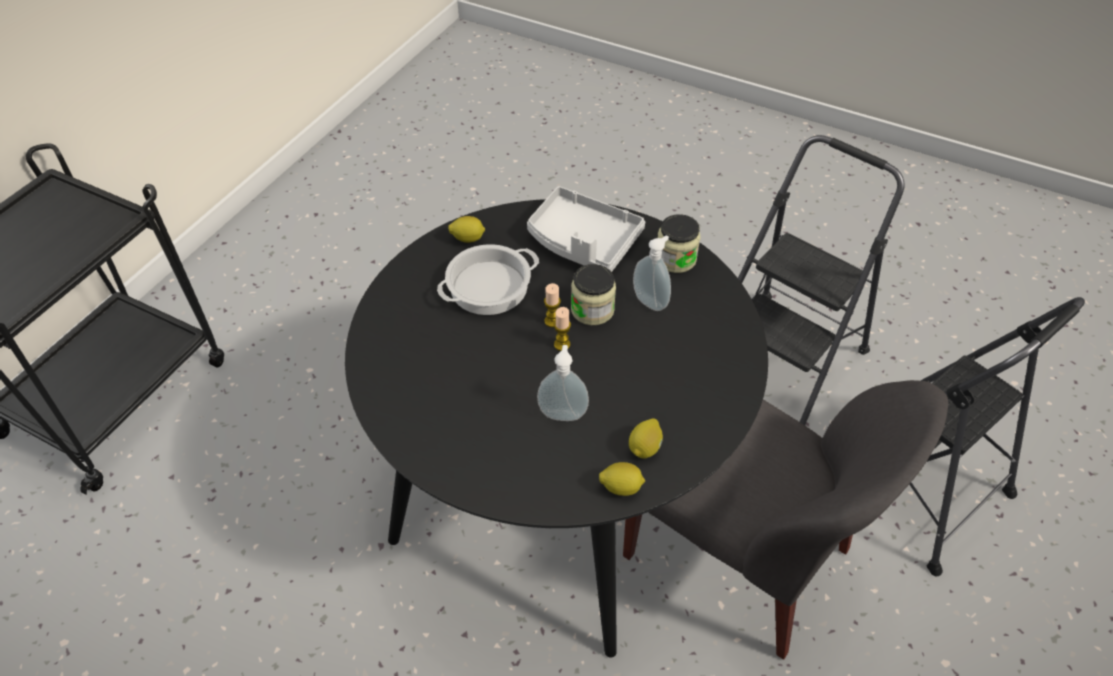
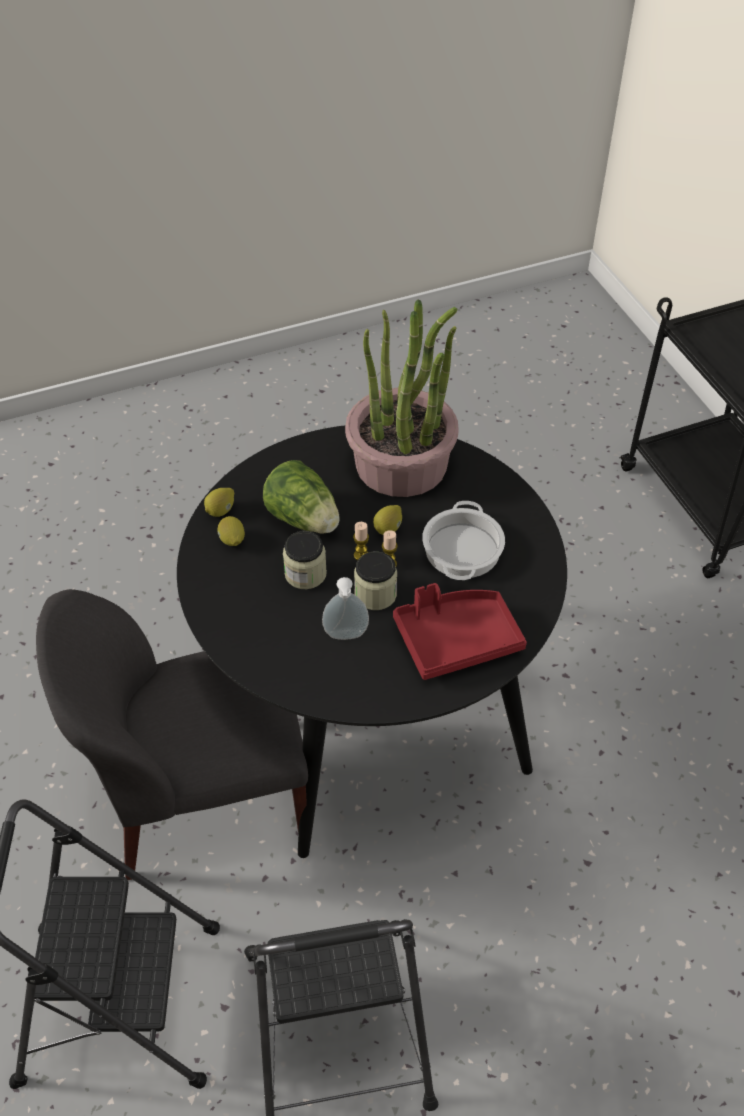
camera: 130 degrees right, 0 degrees up
(420, 387) = (402, 464): none -> potted plant
(468, 239) = (531, 568): lemon -> lemon (388, 528)
(563, 413) = (304, 519): soap dispenser -> lettuce
(583, 241) = (456, 639): grey tray -> red tray
(675, 259) = (373, 688): jar -> jar (305, 574)

